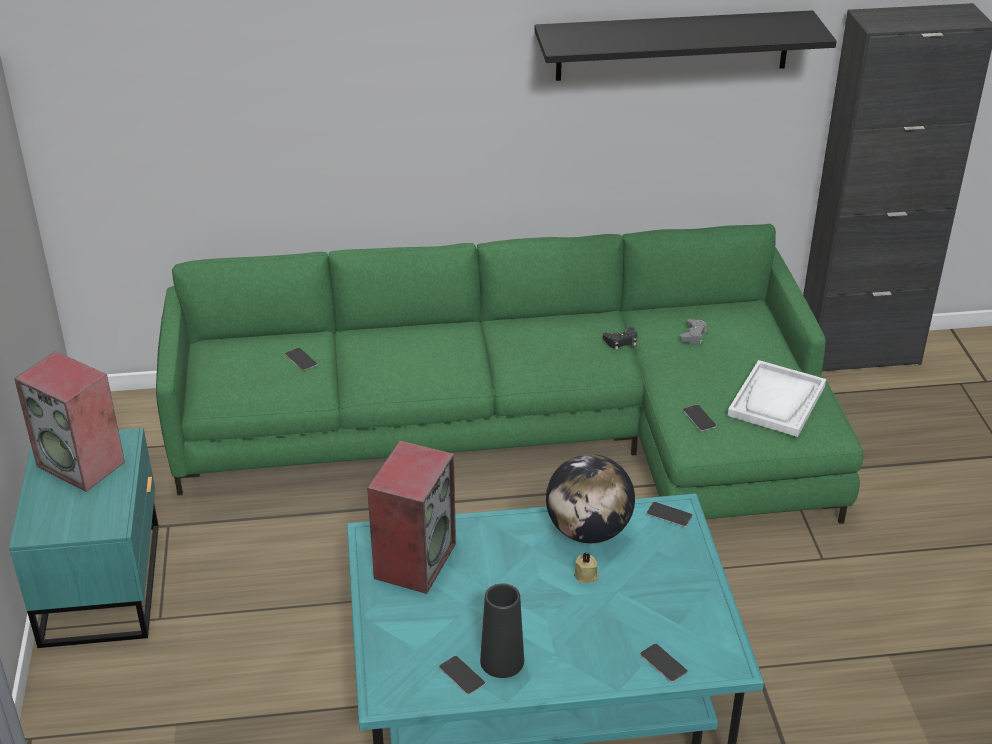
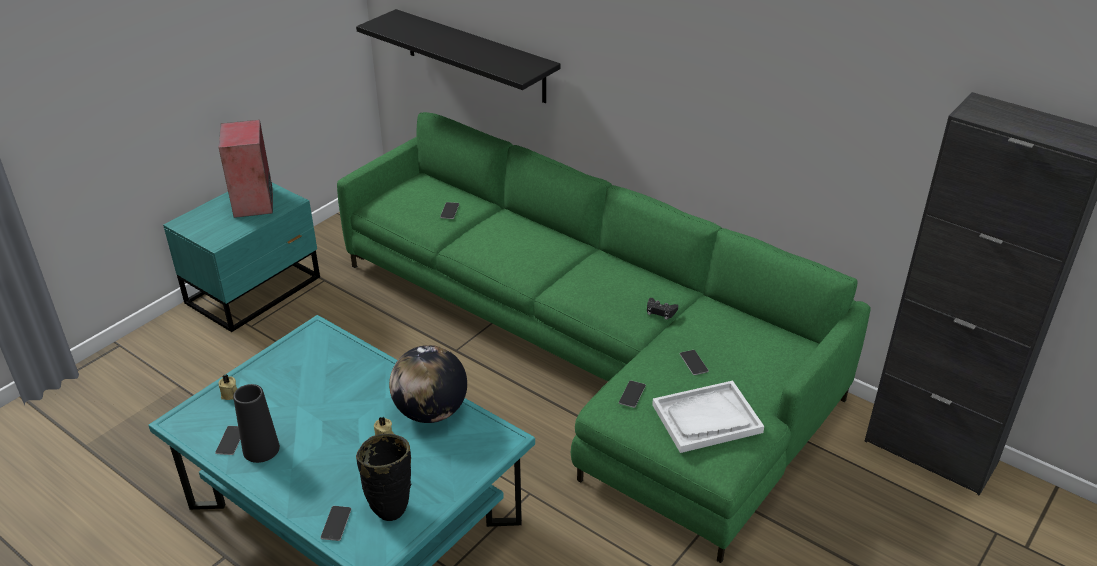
camera: 45 degrees right, 0 degrees up
(391, 642) = (230, 395): none -> beige candle
(414, 560) = (314, 359): speaker -> none
(669, 514) = (494, 437): phone -> phone (693, 362)
(673, 45) = (798, 71): black shelf -> black shelf (475, 56)
(683, 620) = (391, 508): none -> black vase
(693, 335) = (718, 337): grey game controller -> none

